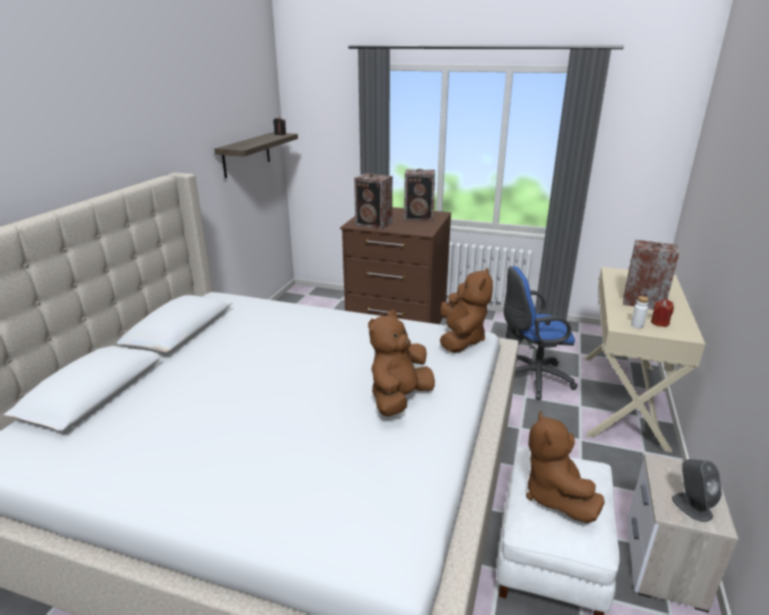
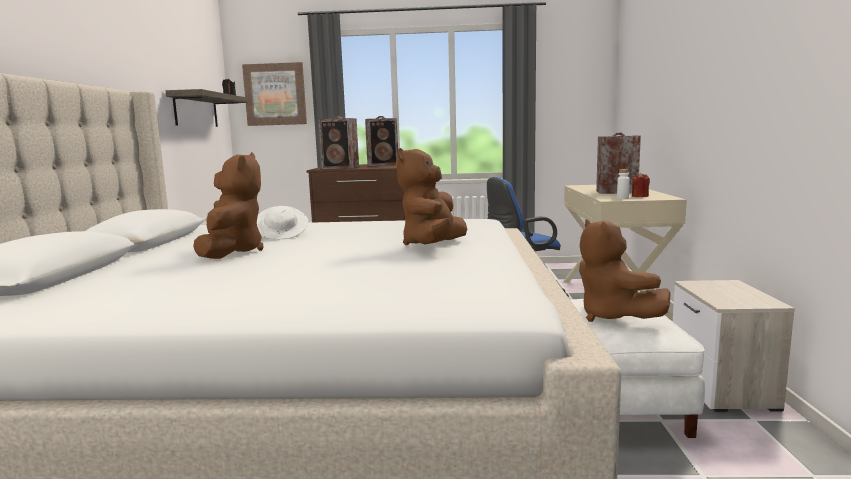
camera: 15 degrees left, 15 degrees down
(286, 340) = (282, 235): none -> white hat
(325, 127) = (275, 94): none -> picture
(461, 339) = (468, 221): brown plush toy -> brown plush toy (231, 252)
(691, 506) = (740, 298): grey speaker -> none

